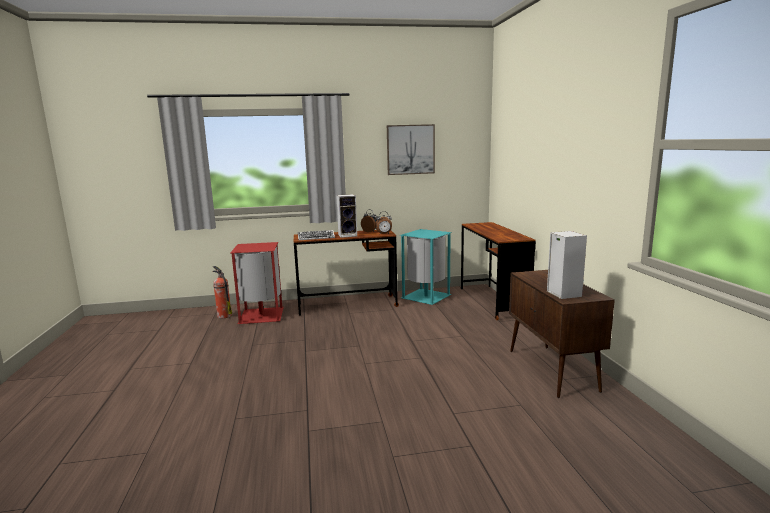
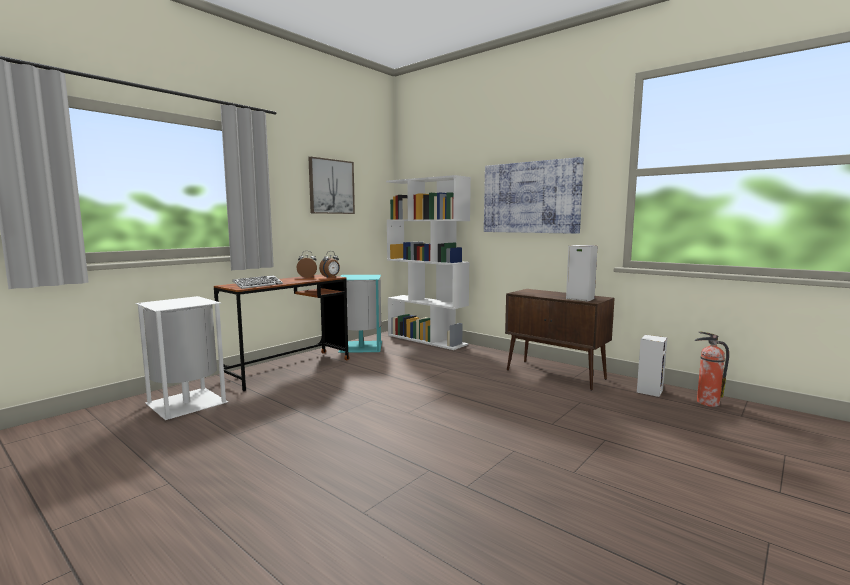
camera: 40 degrees left, 5 degrees down
(224, 315) = (119, 417): fire extinguisher -> fire extinguisher (706, 402)
(262, 315) = (187, 402): red trash can -> white trash can
(348, 235) = (292, 281): speaker -> speaker (649, 390)
(493, 301) = (427, 340): brown desk -> white bookcase
(574, 165) = (531, 197): none -> picture

